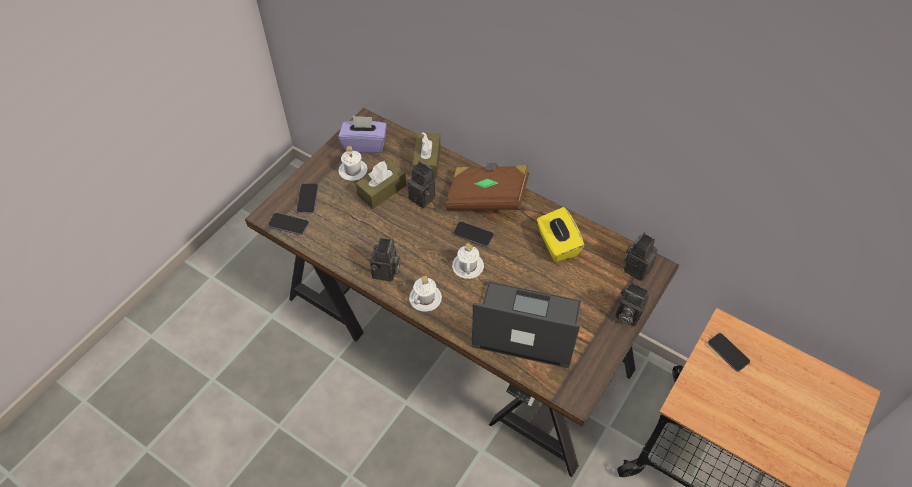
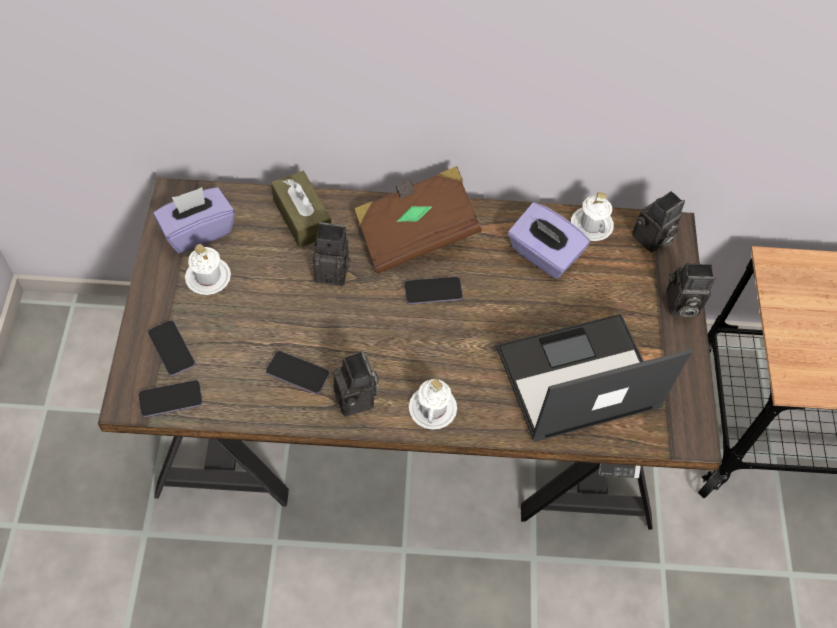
camera: 35 degrees left, 5 degrees up
(382, 190) = (269, 287): brown tissue box -> none
(468, 266) = (456, 338): white mug -> white mug (591, 225)
(557, 245) = (543, 255): yellow tissue box -> purple tissue box
(636, 267) = (651, 239): camera -> camera turned 135 degrees counterclockwise
(728, 353) = (798, 294): phone -> phone (297, 373)

